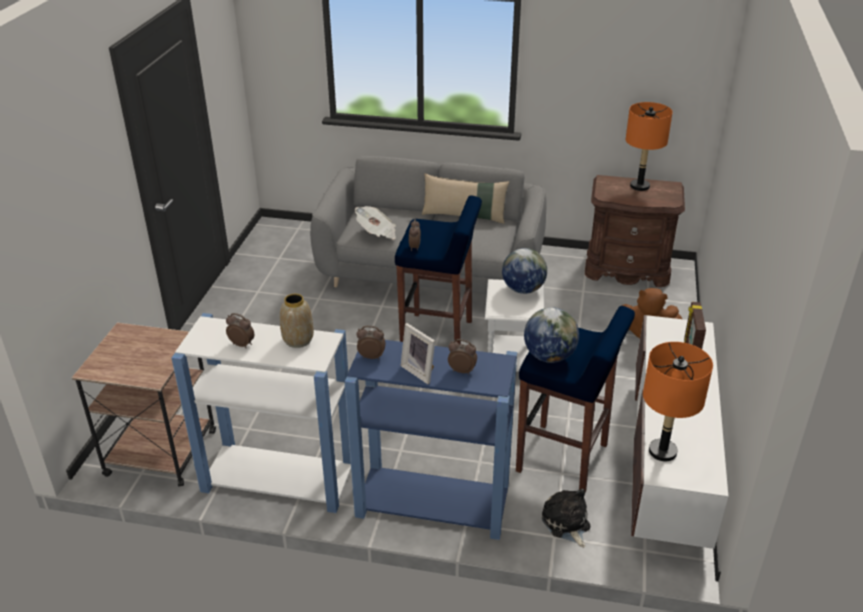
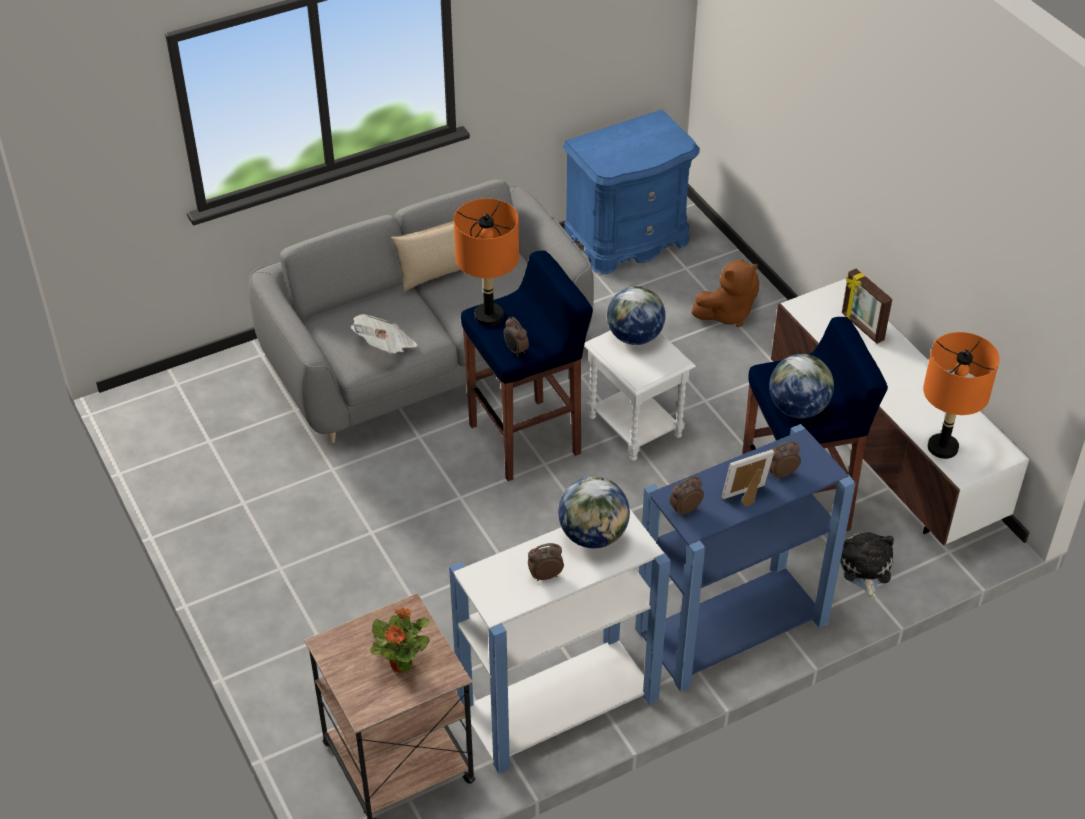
camera: 40 degrees left, 10 degrees up
(141, 359) = (401, 663): none -> potted plant
(298, 340) = (593, 535): vase -> globe
(420, 371) = (747, 497): picture frame -> picture frame turned 150 degrees clockwise
(566, 524) = (865, 569): plush toy -> plush toy turned 60 degrees clockwise
(627, 270) = (630, 241): brown nightstand -> blue nightstand
(639, 186) = (627, 136): orange table lamp -> orange table lamp (488, 316)

